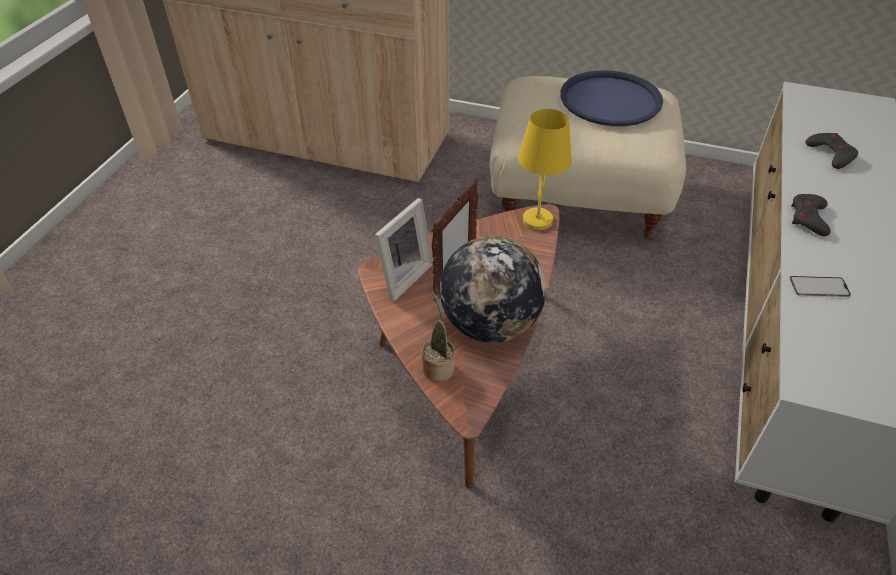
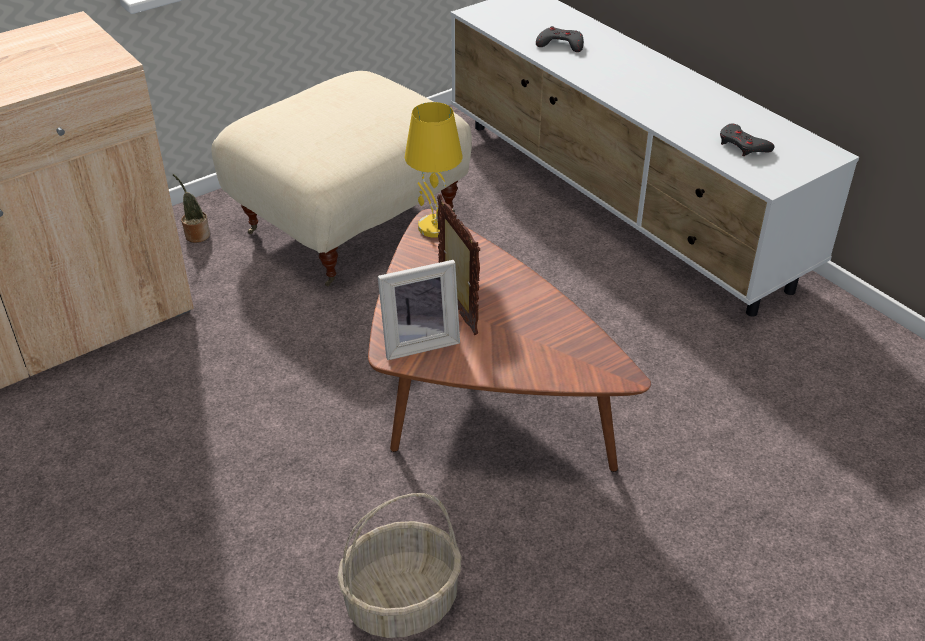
camera: 55 degrees left, 5 degrees down
(250, 423) = (401, 603): none -> basket
(402, 277) = (419, 341): picture frame -> picture frame turned 90 degrees clockwise
(438, 367) = (556, 369): potted plant -> potted plant (196, 235)
(490, 324) = (535, 316): globe -> none
(610, 100) = (343, 100): blue tray -> none
(808, 218) = (617, 92): grey game controller -> grey game controller (743, 145)
(819, 287) = (688, 128): phone -> none

